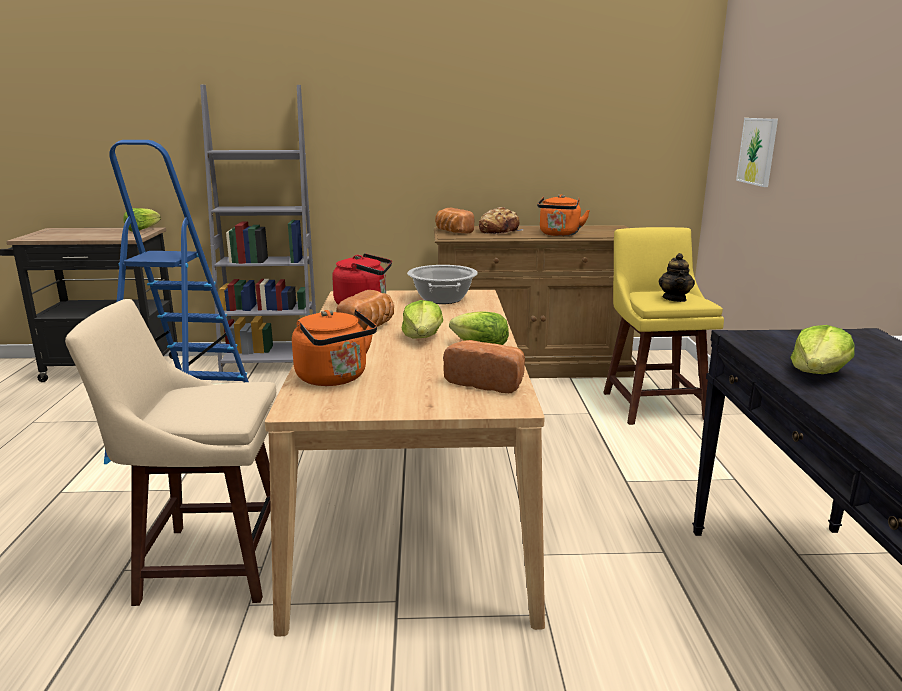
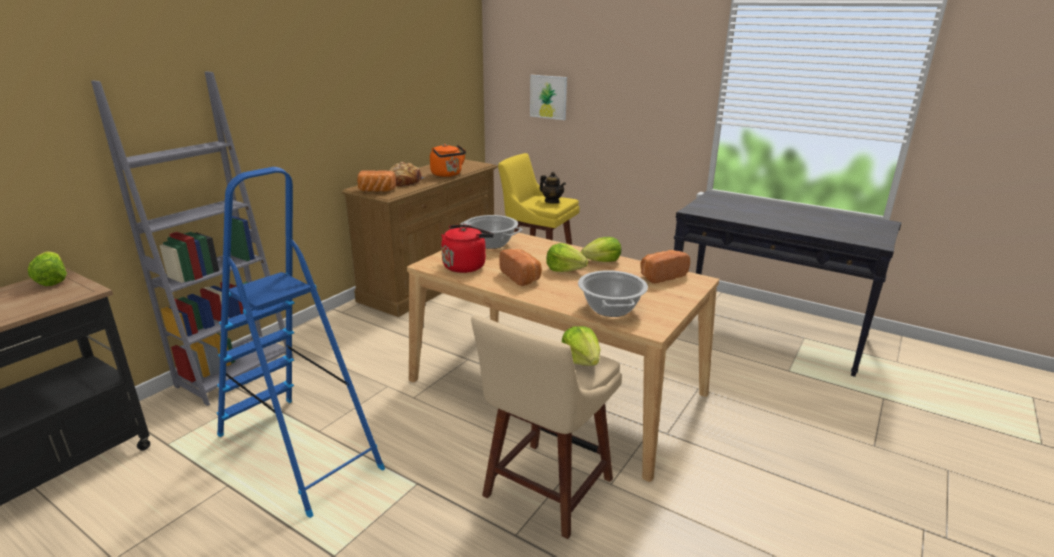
camera: 55 degrees left, 5 degrees up
(335, 378) = (611, 309): orange kettle -> cooking pot
(818, 373) = (751, 218): lettuce -> lettuce (581, 360)

